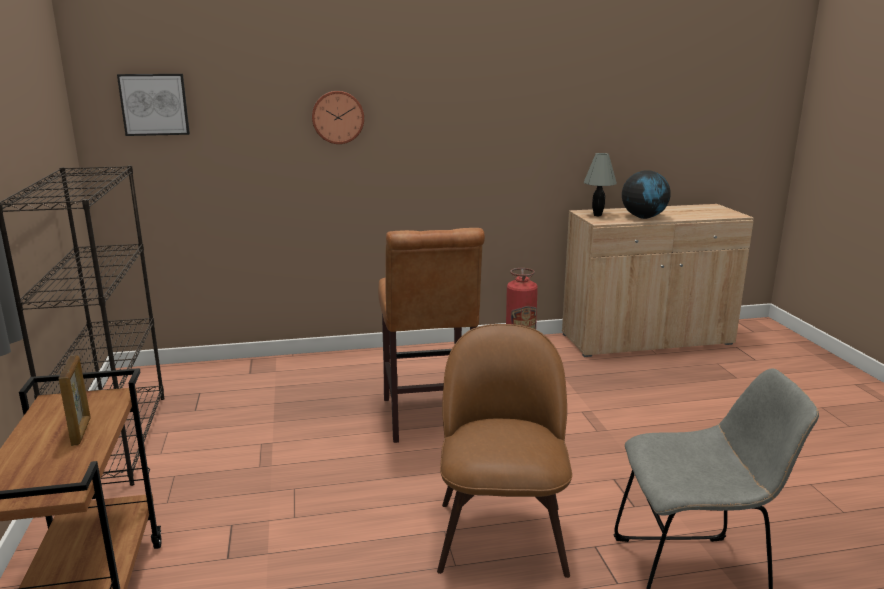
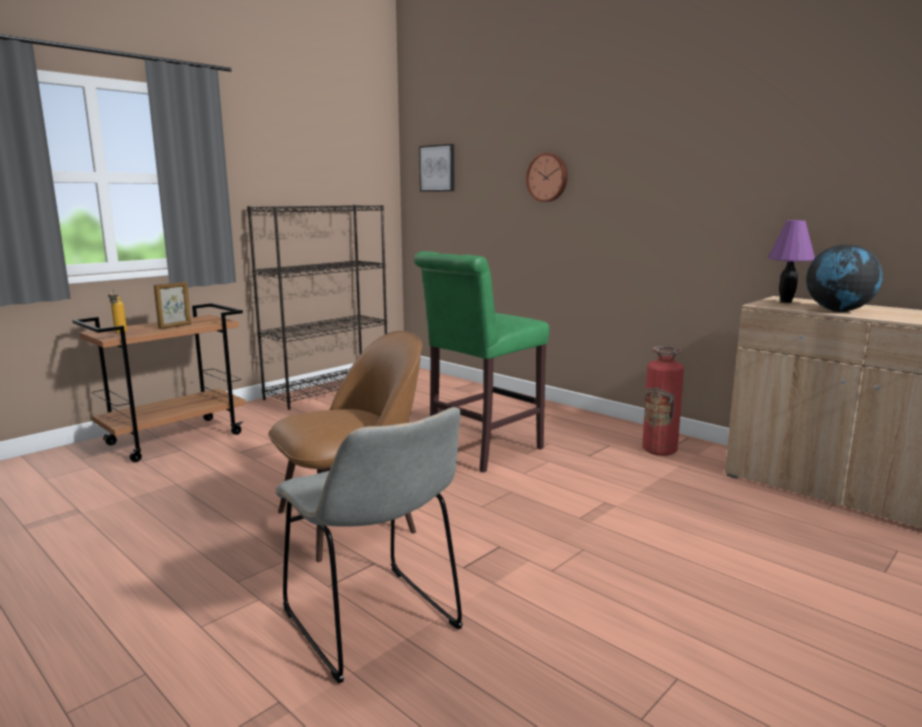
camera: 55 degrees right, 5 degrees down
(47, 480) = (119, 333): none -> bottle
(429, 420) = (480, 451): brown stool -> green stool
(597, 215) = (785, 302): grey table lamp -> purple table lamp

